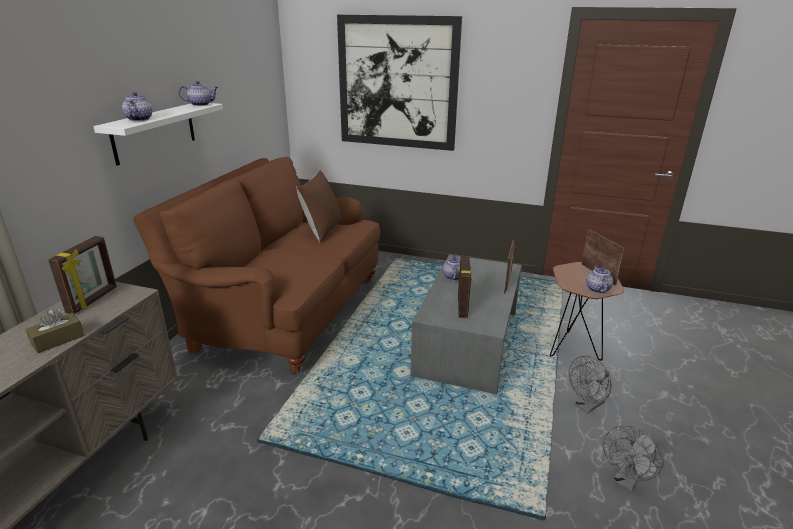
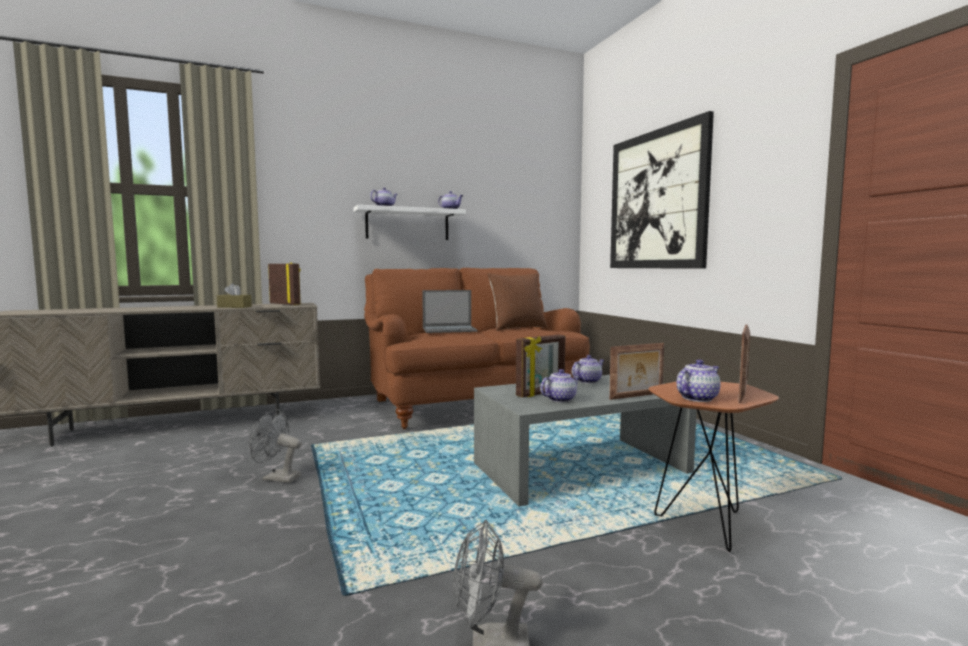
camera: 50 degrees right, 20 degrees down
(93, 300) = (285, 304): picture frame -> picture frame turned 120 degrees counterclockwise
(291, 259) = (450, 329): none -> laptop
(485, 307) = (560, 399): none -> teapot
(586, 406) = (602, 568): grey fan -> grey fan (276, 478)

